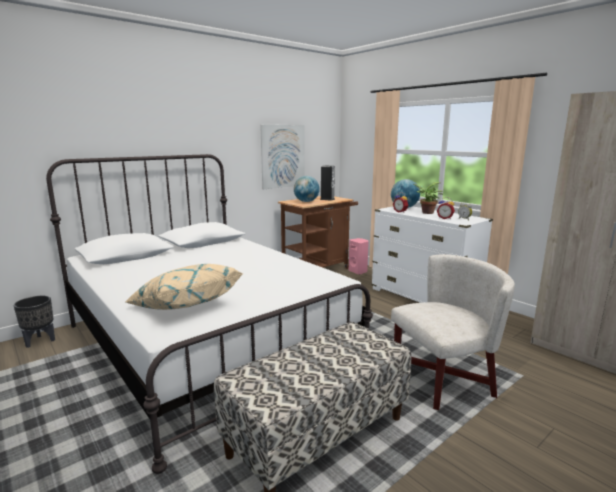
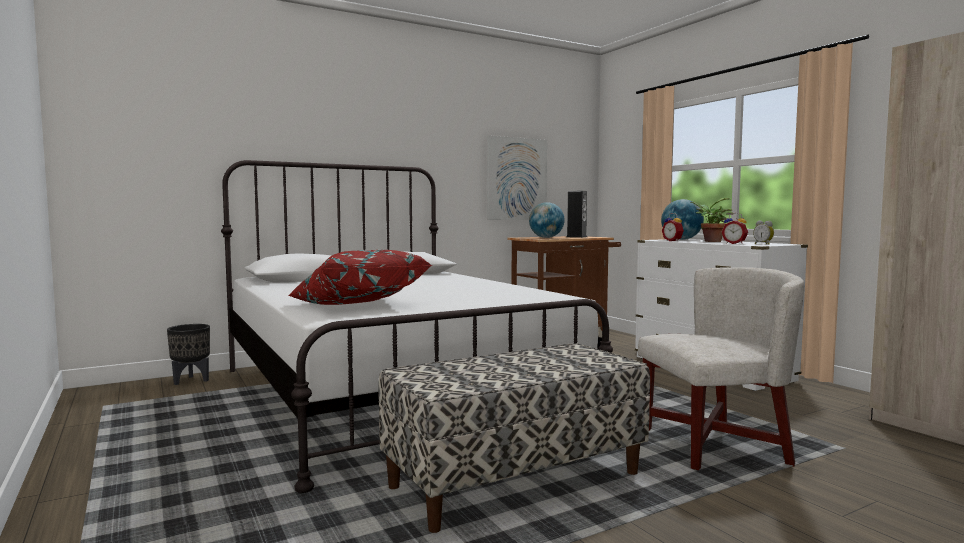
camera: 10 degrees right, 10 degrees down
(185, 306) = (358, 305): beige pillow -> red pillow
(358, 271) = (621, 341): pink speaker -> none

